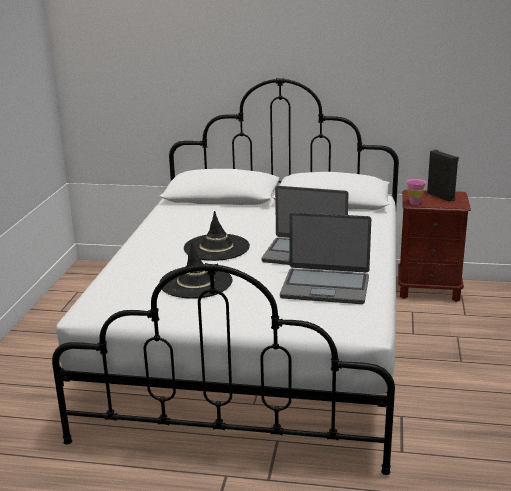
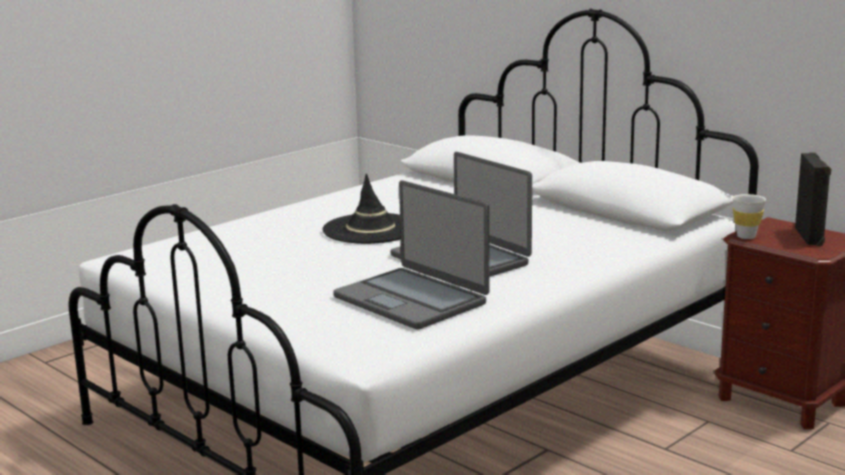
camera: 35 degrees right, 5 degrees down
(196, 282) = (277, 258): black hat -> none
(415, 203) = (746, 236): pink cup -> white cup

